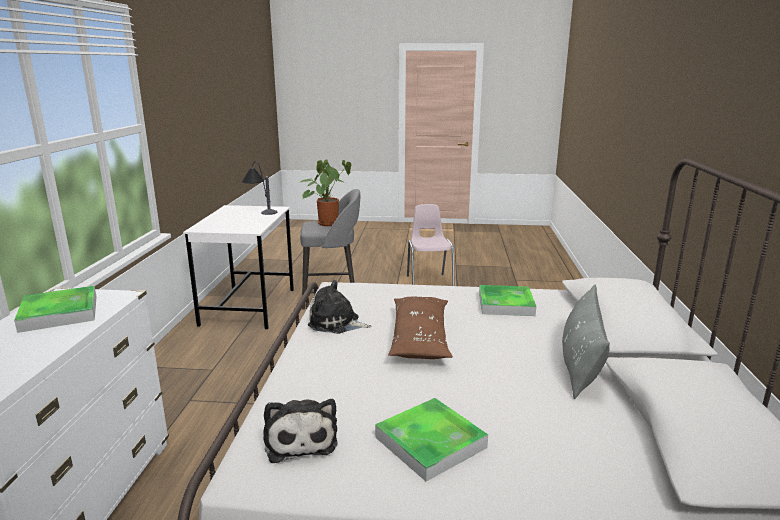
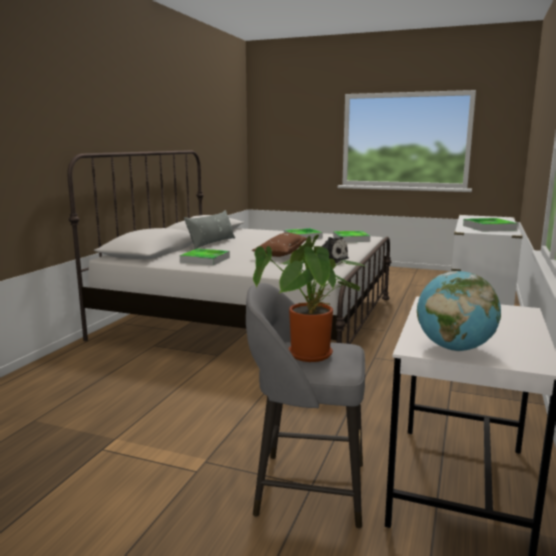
camera: 165 degrees left, 5 degrees down
(260, 209) = (454, 348): table lamp -> globe
(300, 439) = (351, 239): plush toy -> tray
(429, 283) = (97, 503): pink chair -> none

